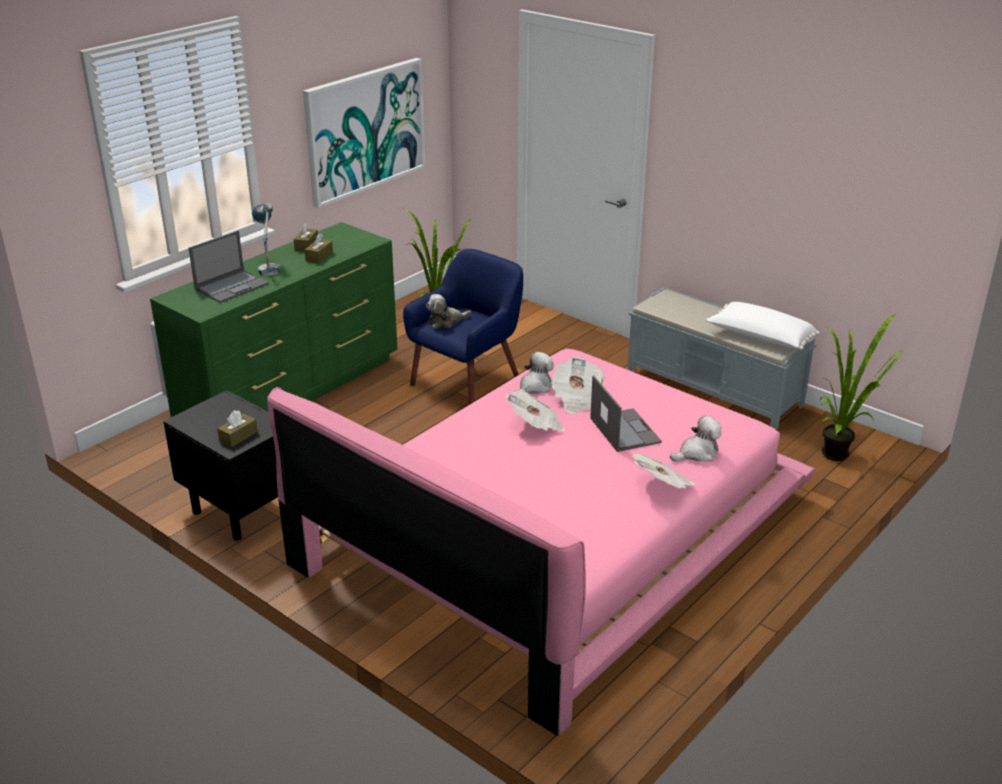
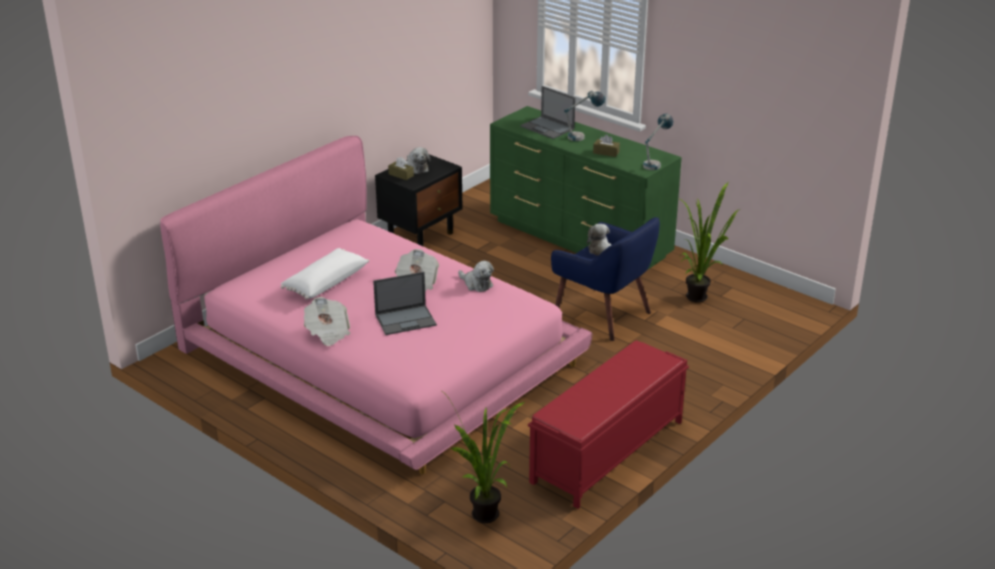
camera: 90 degrees right, 0 degrees up
(306, 245) = (627, 147): brown tissue box -> none
(356, 233) = (655, 163): none -> table lamp
(365, 130) = (749, 105): picture -> none
(577, 399) = (455, 301): newspaper -> none
(697, 453) = (369, 351): plush toy -> plush toy (416, 168)
(714, 389) = (606, 452): grey bench -> red bench
(760, 338) = (575, 407): white pillow -> white pillow (325, 283)

